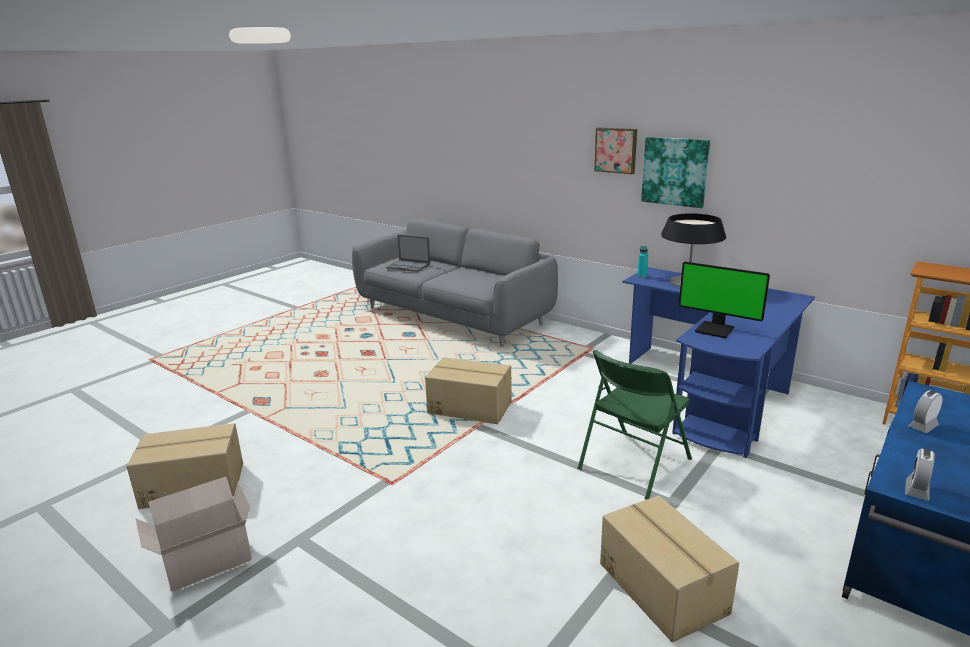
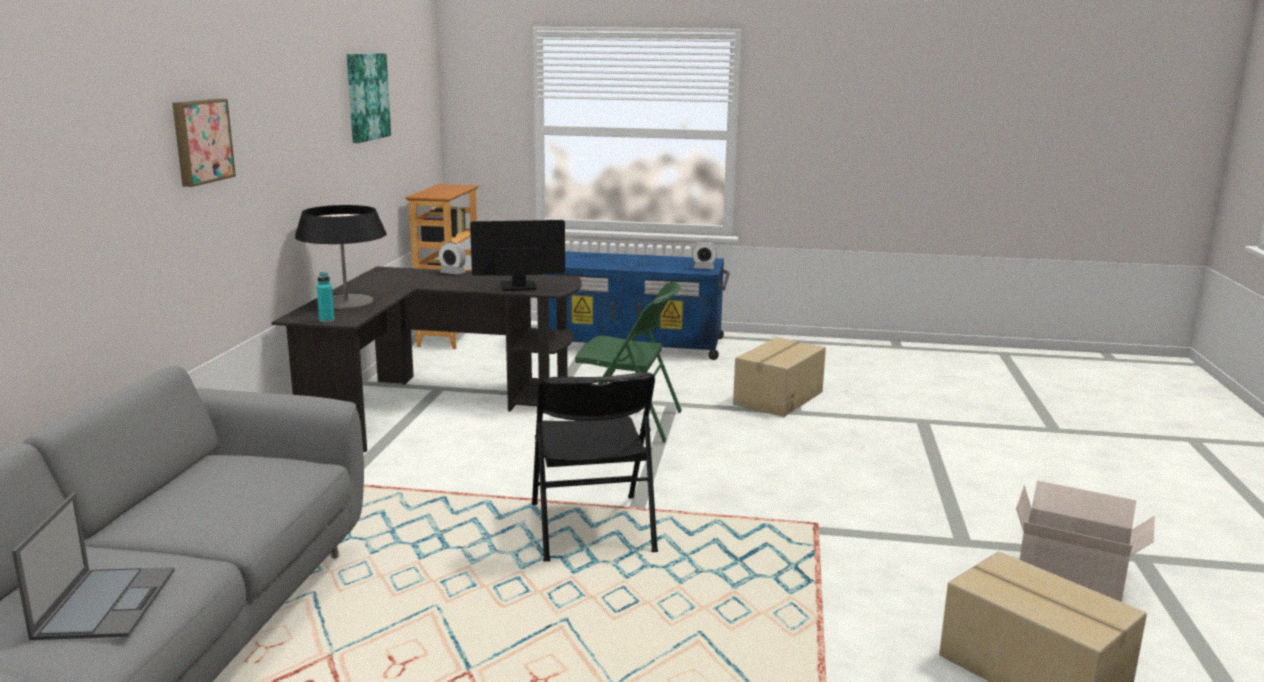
camera: 120 degrees left, 5 degrees down
(470, 407) = (591, 527): cardboard box -> black chair
(675, 171) = (264, 159): picture -> picture (366, 96)
(713, 393) = (432, 404): blue desk -> black desk
(715, 329) = (517, 287): monitor -> monitor turned 105 degrees counterclockwise
(923, 426) = (615, 265): alarm clock -> alarm clock (452, 273)

